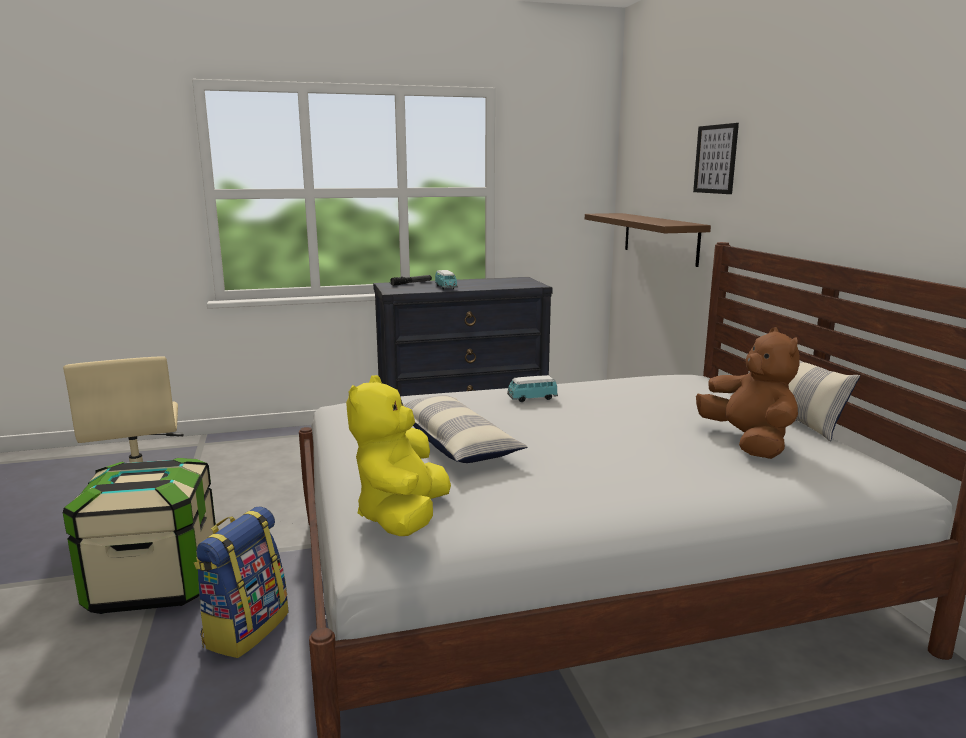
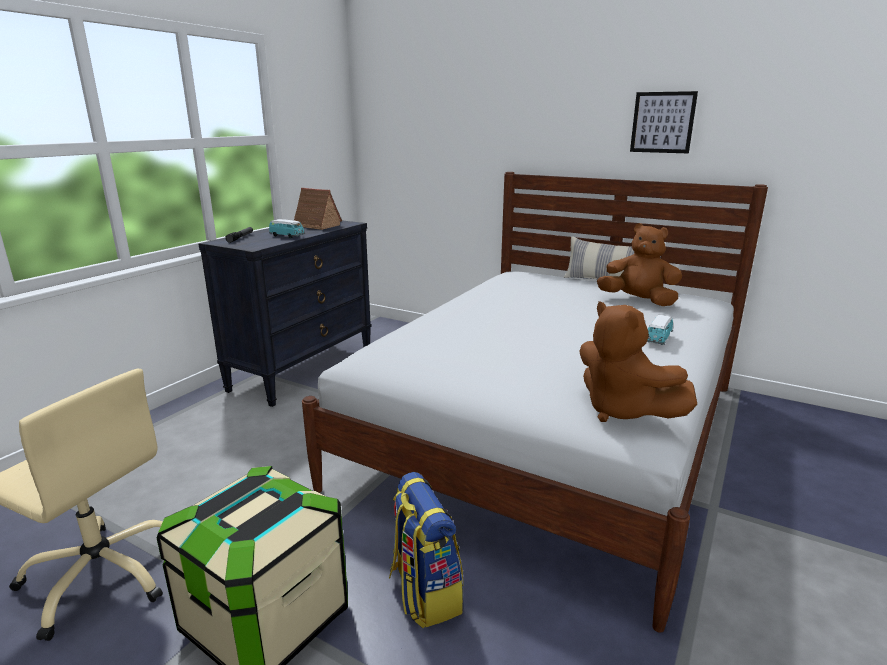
camera: 45 degrees left, 5 degrees up
(402, 517) = (622, 411): yellow plush toy -> brown plush toy
(455, 444) = (523, 355): pillow -> none
(499, 283) = (316, 225): none -> toy house
(532, 399) = (483, 311): toy car -> toy car (658, 339)
(660, 238) = (423, 173): brown shelf -> none
(715, 159) = (487, 109): picture -> picture (662, 122)

